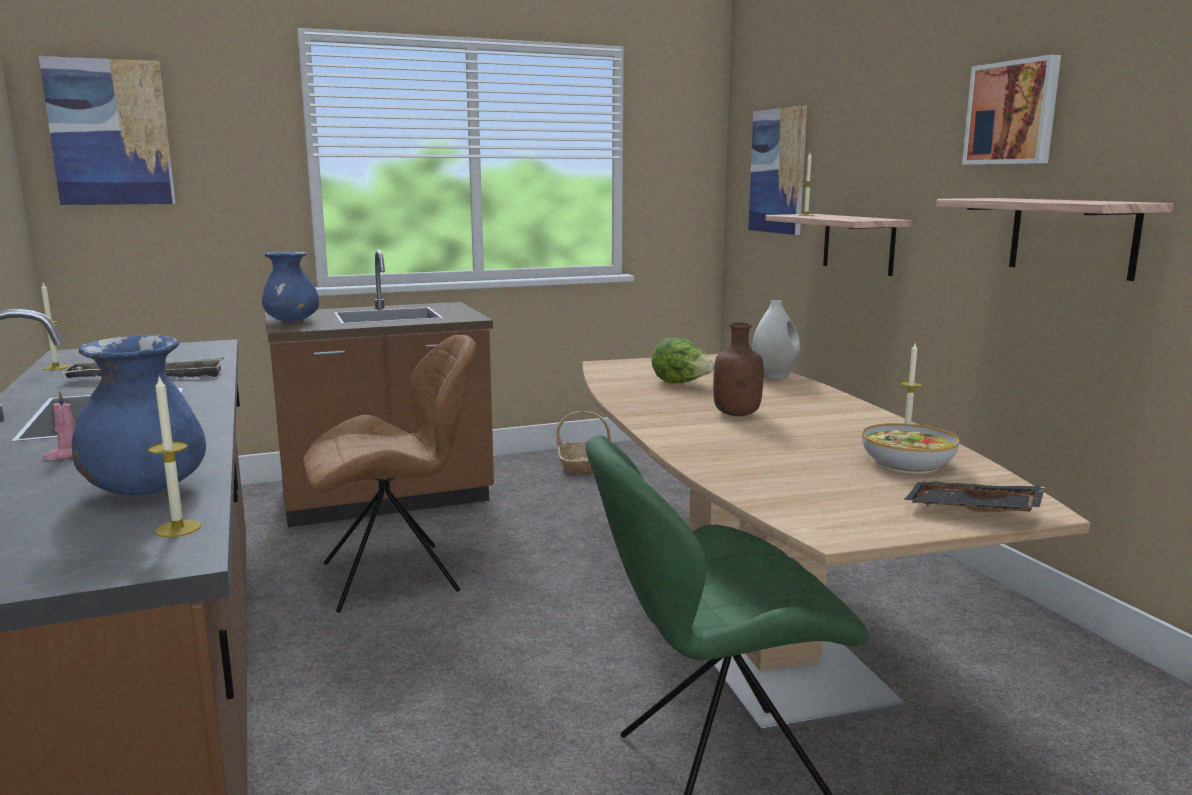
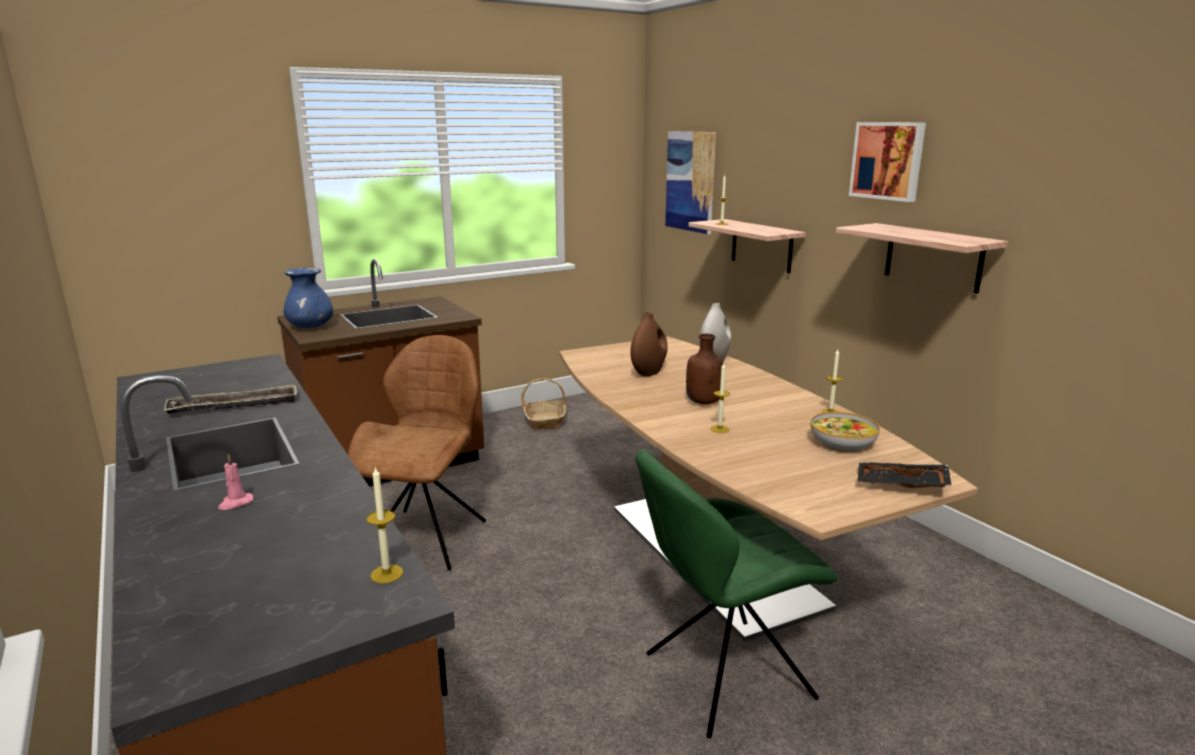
camera: 10 degrees left, 5 degrees up
(56, 367) = (142, 399): candle -> candle (719, 429)
(110, 133) = (126, 165): picture -> none
(146, 489) = (331, 535): blue vase -> none
(396, 576) = (428, 536): brown chair -> brown chair turned 45 degrees counterclockwise
(681, 384) = (648, 372): lettuce -> brown vase

